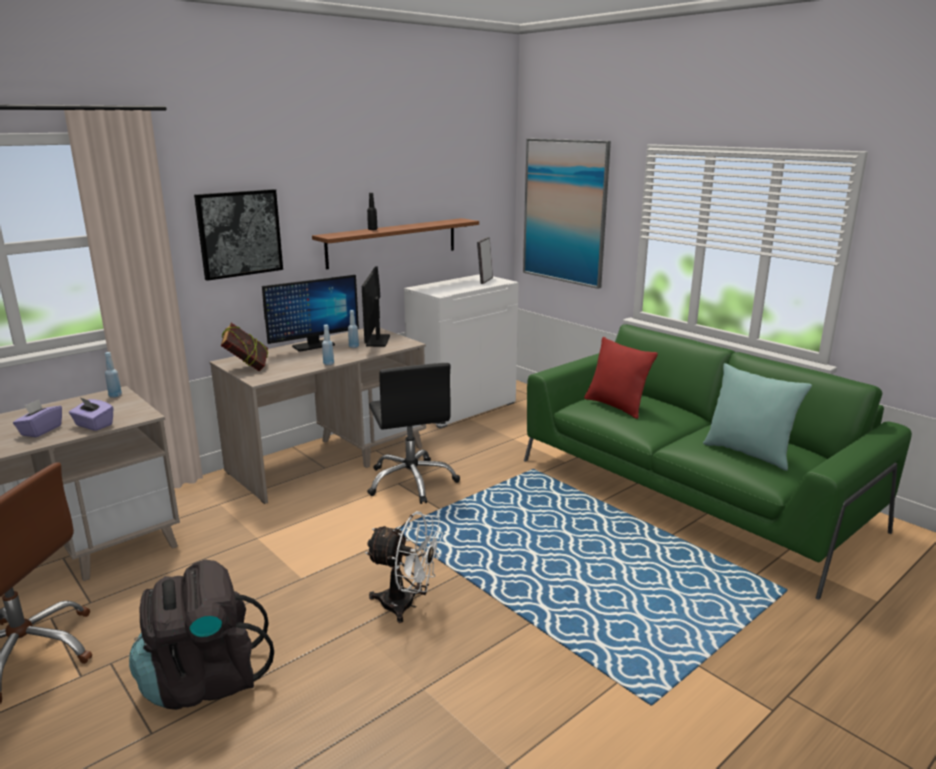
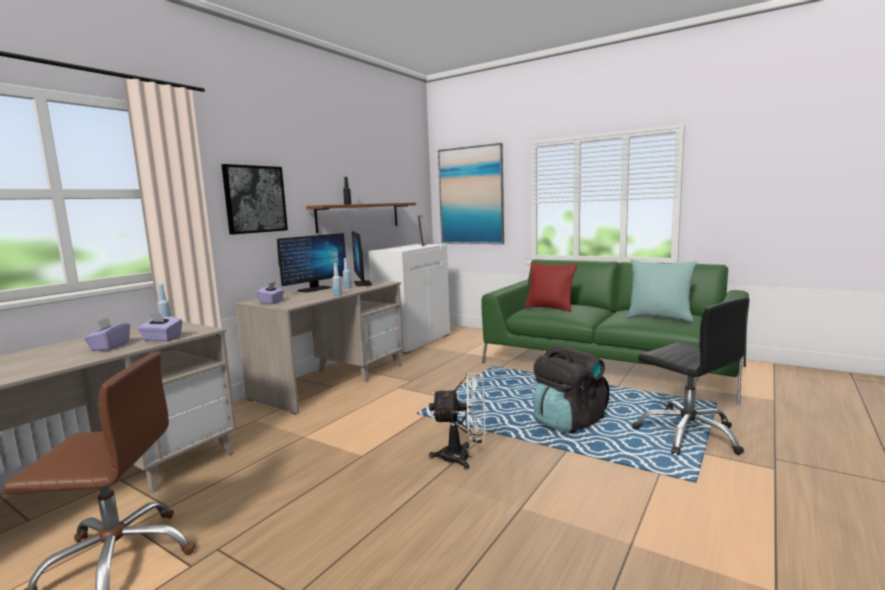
camera: 15 degrees left, 10 degrees down
(204, 680) = (322, 542): black backpack -> black backpack (568, 421)
(247, 368) = (272, 302): book -> purple tissue box
(411, 481) = (408, 385): black office chair -> black office chair (688, 434)

